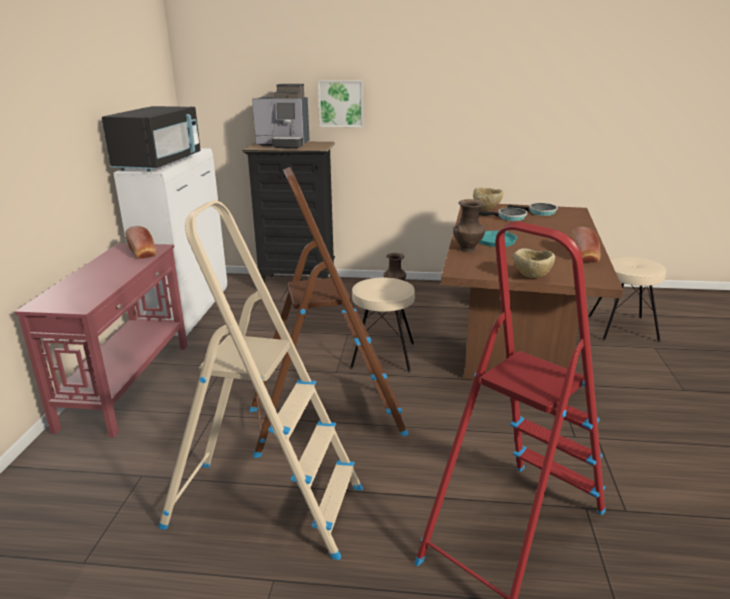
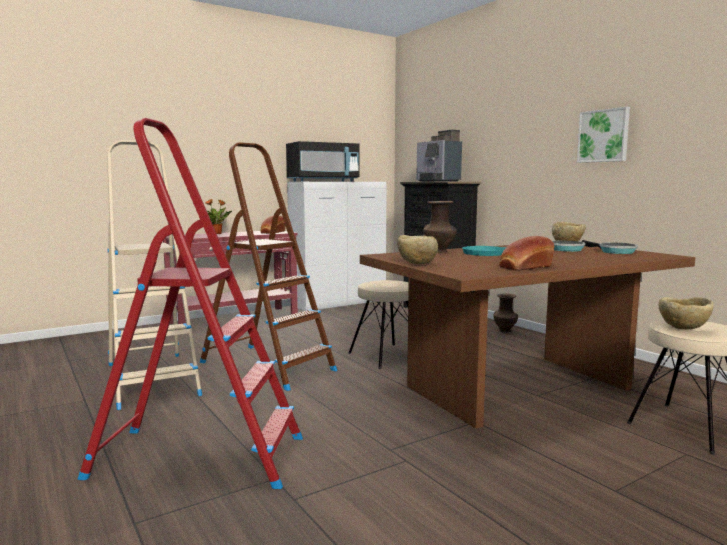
camera: 50 degrees right, 15 degrees down
(82, 279) = (216, 233): none -> potted plant
(341, 103) = (488, 146): picture -> picture (604, 136)
(638, 269) = (683, 329): none -> beige bowl

